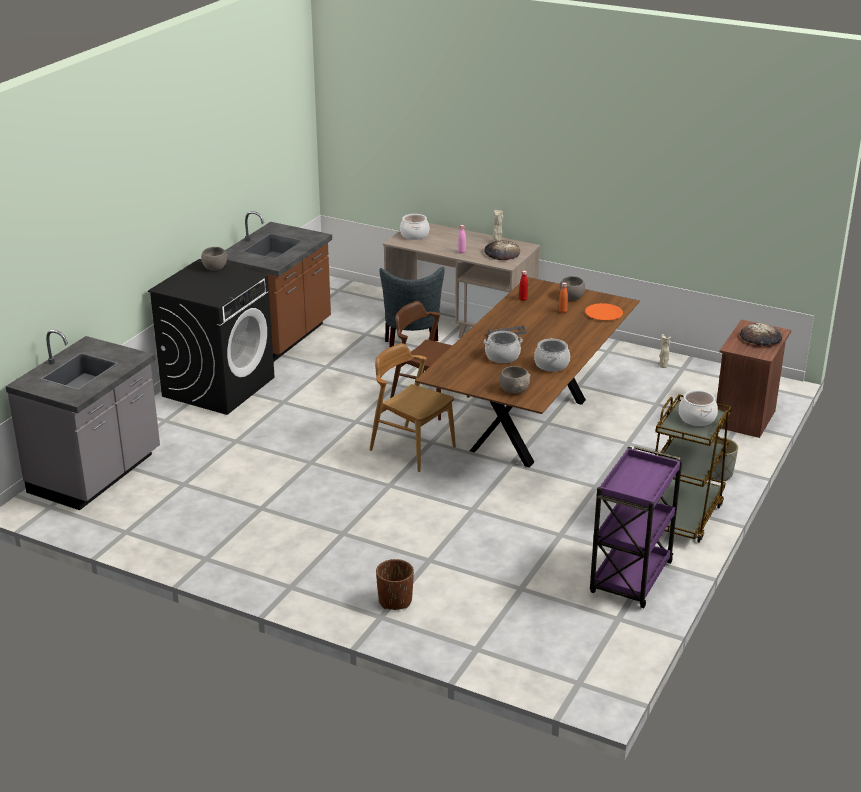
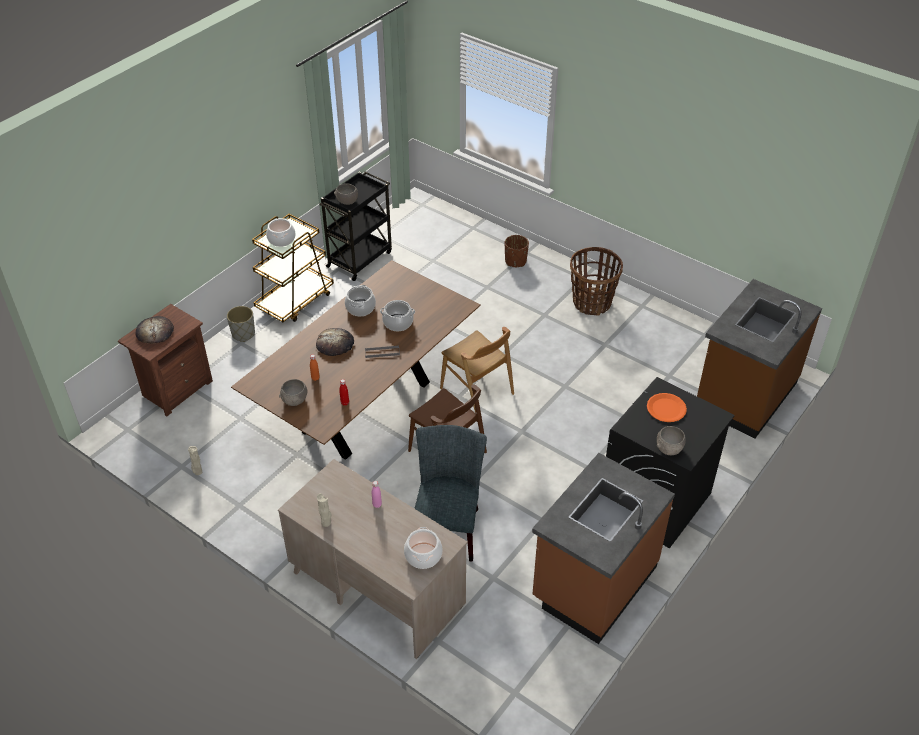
camera: 170 degrees left, 15 degrees up
(96, 475) = (744, 394): grey counter -> brown counter
(277, 555) = (592, 303): none -> basket
(502, 253) = (331, 495): bread -> bread (335, 344)
(514, 390) = (403, 284): grey bowl -> grey bowl (347, 201)
(603, 313) = (278, 370): orange plate -> orange plate (666, 408)
(630, 579) = (360, 258): purple cart -> black cart

